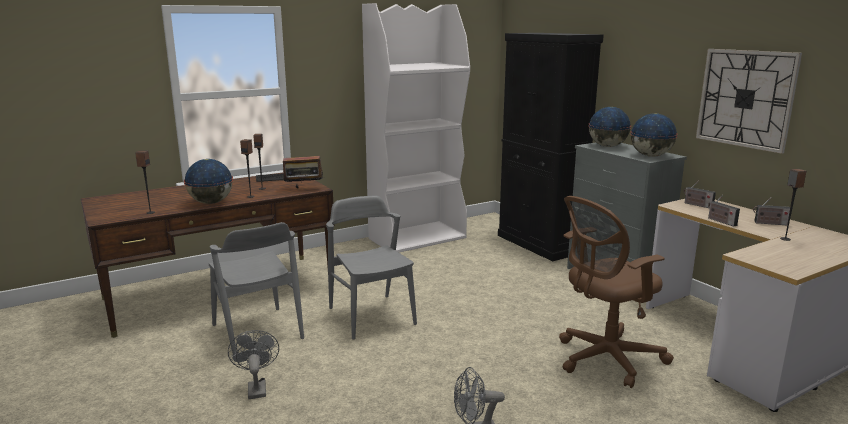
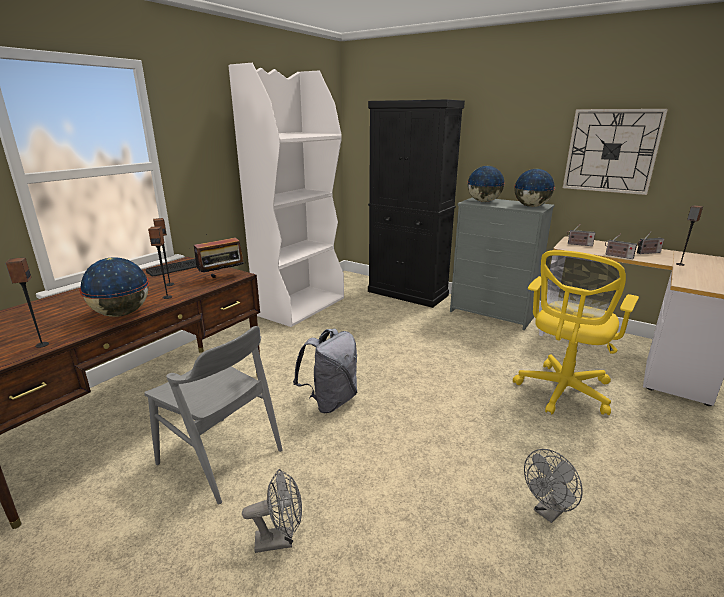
camera: 25 degrees left, 5 degrees up
(256, 388) = (280, 540): grey fan -> grey fan turned 120 degrees clockwise
(371, 316) = (330, 401): grey chair -> grey backpack
(604, 359) = (562, 392): brown office chair -> yellow office chair

